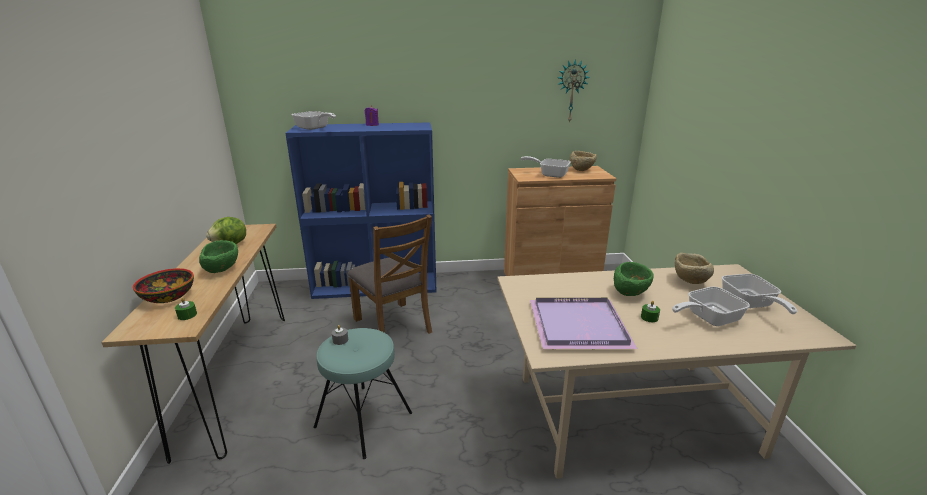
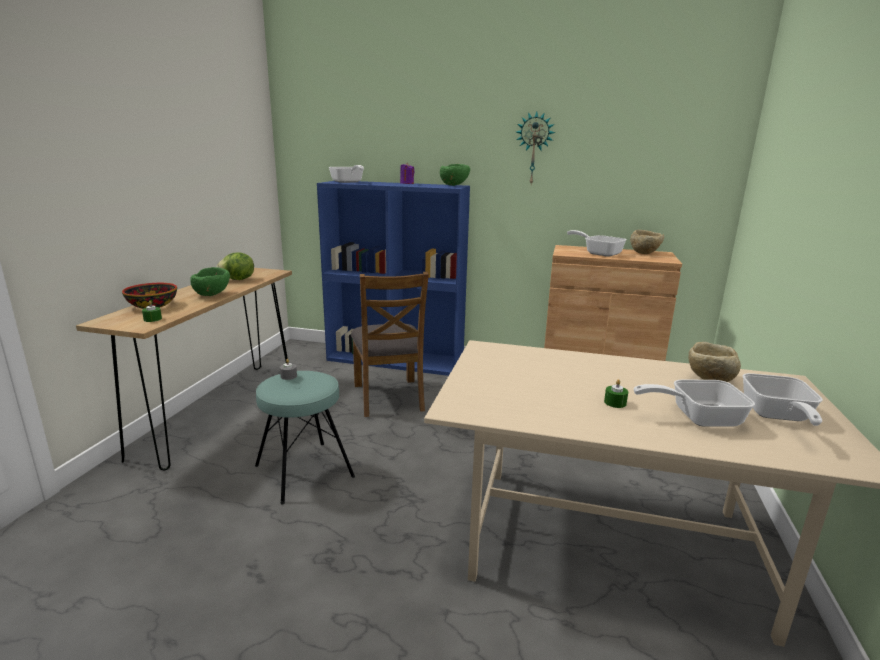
camera: 20 degrees right, 5 degrees down
(571, 91) = (641, 157): wall clock -> wall clock (534, 149)
(577, 327) = (514, 394): purple tray -> none
(630, 293) = (614, 378): green bowl -> green bowl (454, 185)

